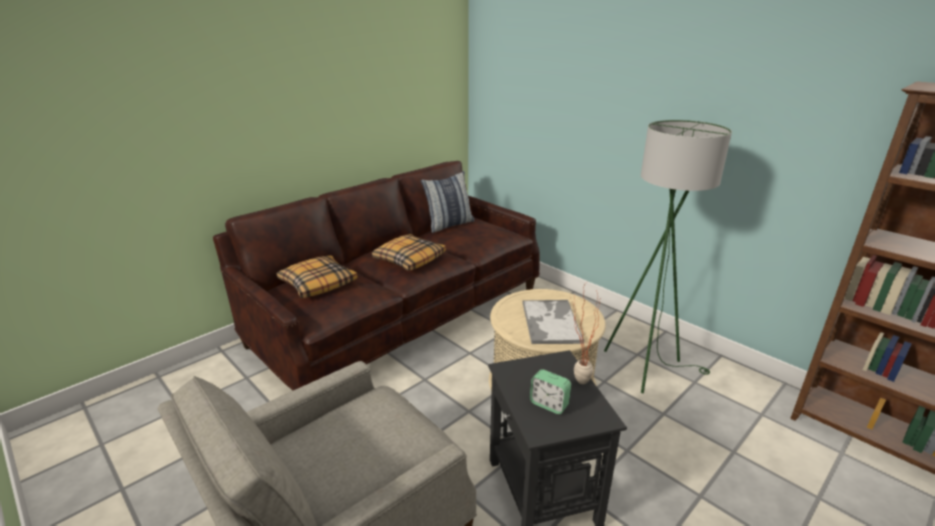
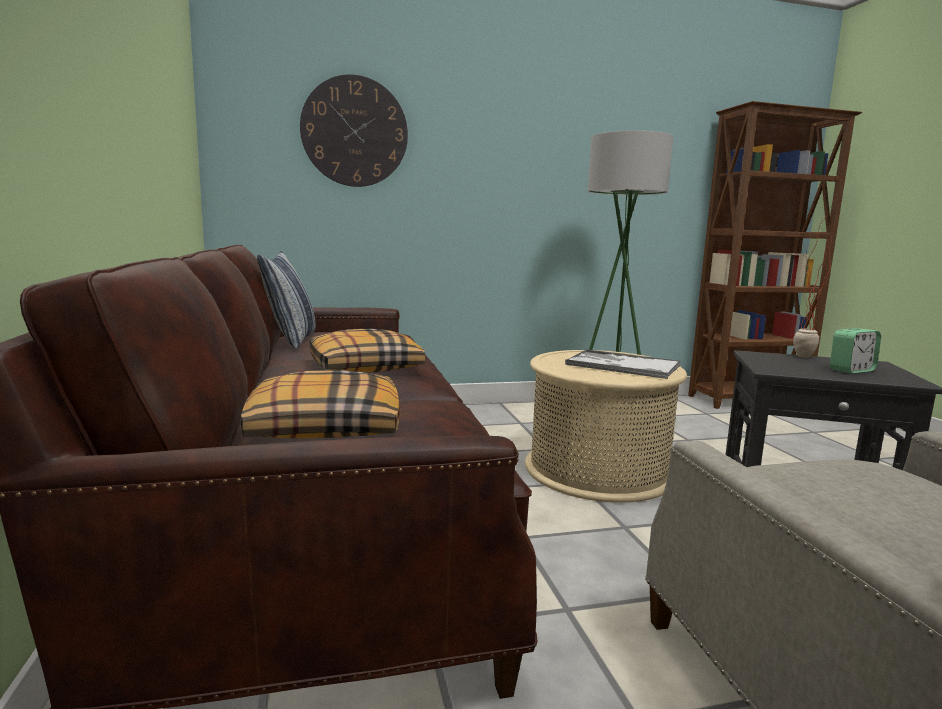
camera: 60 degrees left, 15 degrees down
(540, 87) = (354, 132): none -> wall clock

